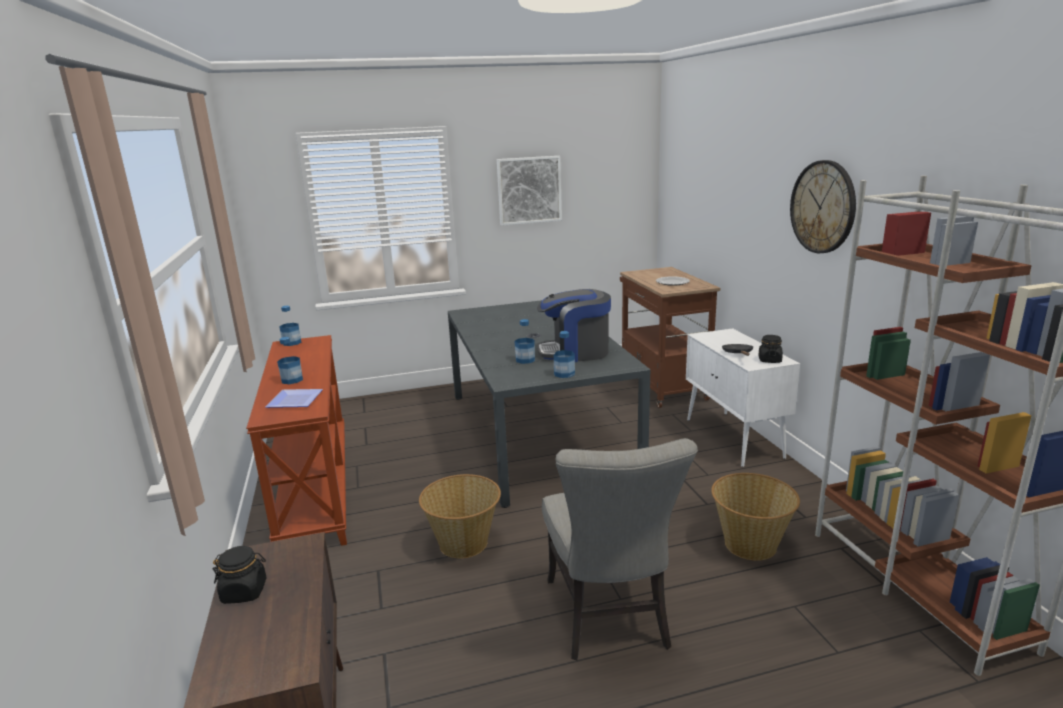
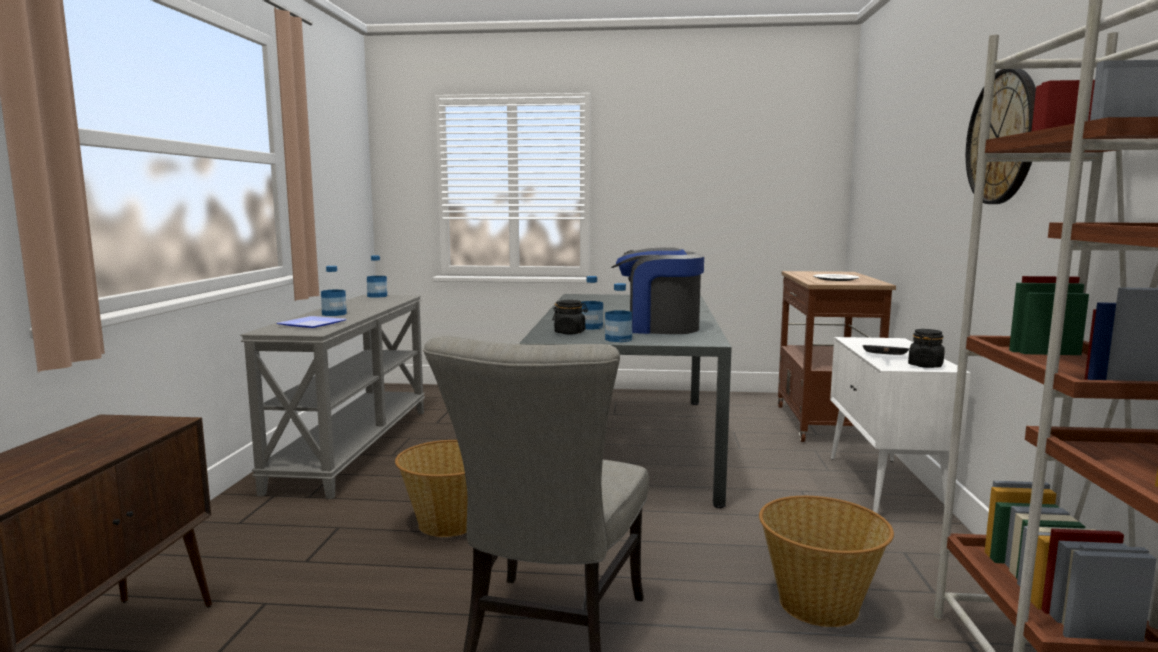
camera: 20 degrees right, 10 degrees down
(244, 592) = (60, 442): black jar -> black jar (570, 332)
(314, 486) = (352, 447): brown console table -> grey console table
(529, 190) = (681, 169): picture -> none

